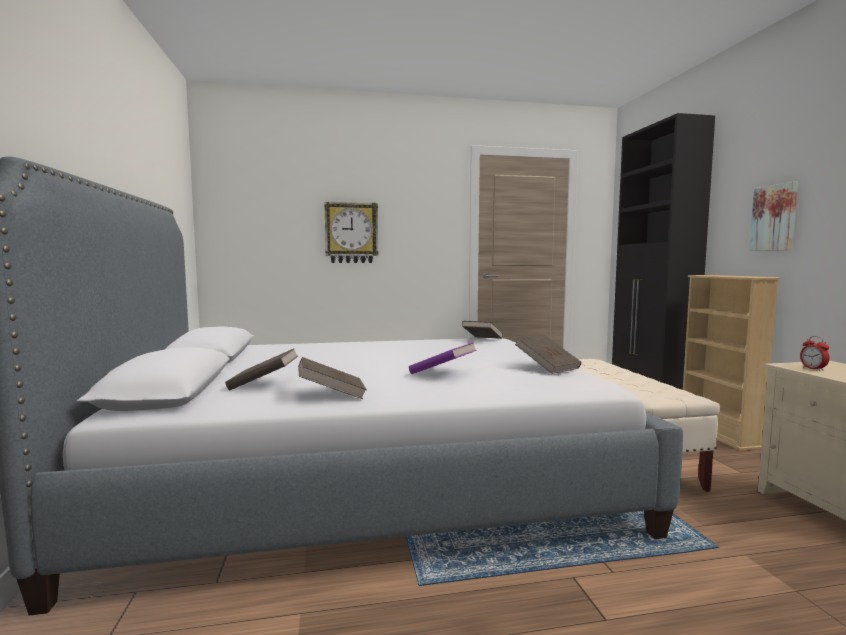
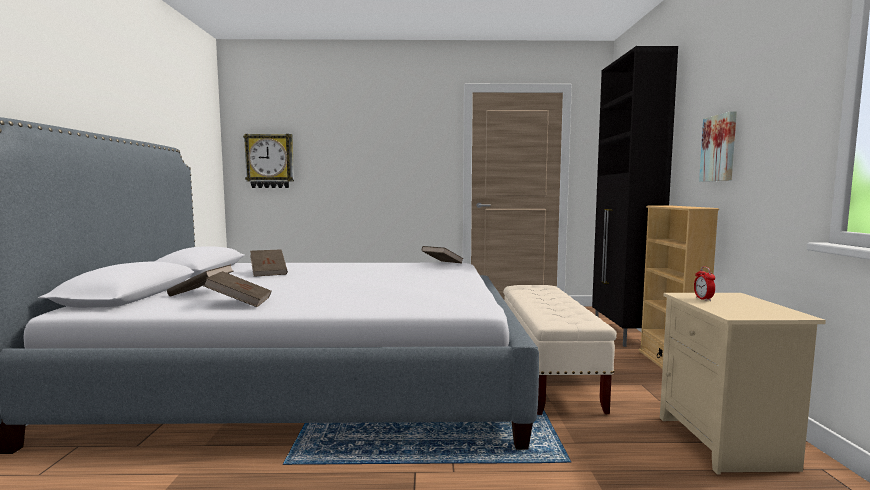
camera: 10 degrees right, 0 degrees up
(351, 233) = (354, 166): wall clock -> wall clock (270, 161)
(442, 373) = (353, 290): purple book -> none
(547, 367) = (454, 288): brown book -> brown book (269, 273)

